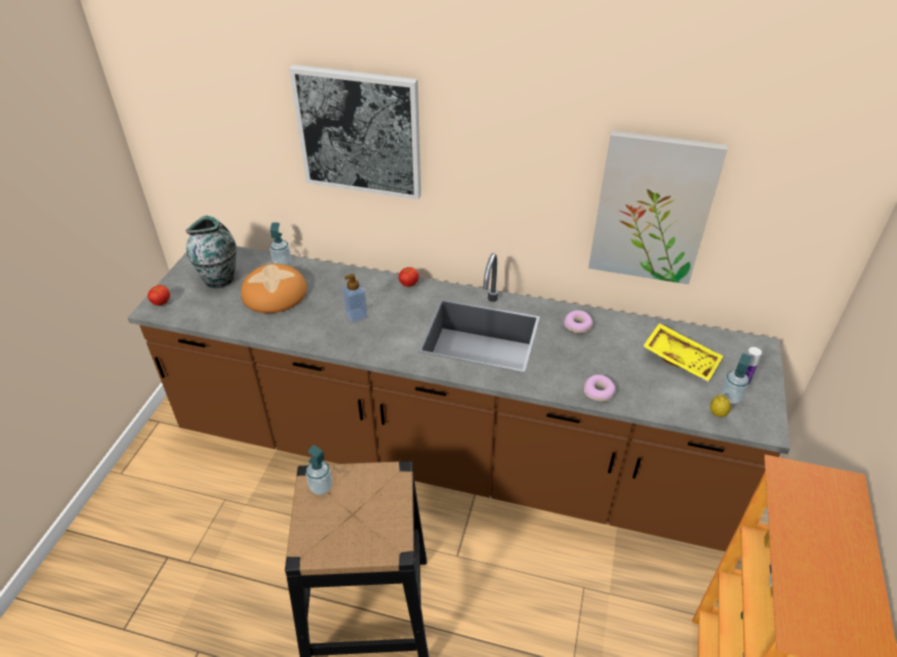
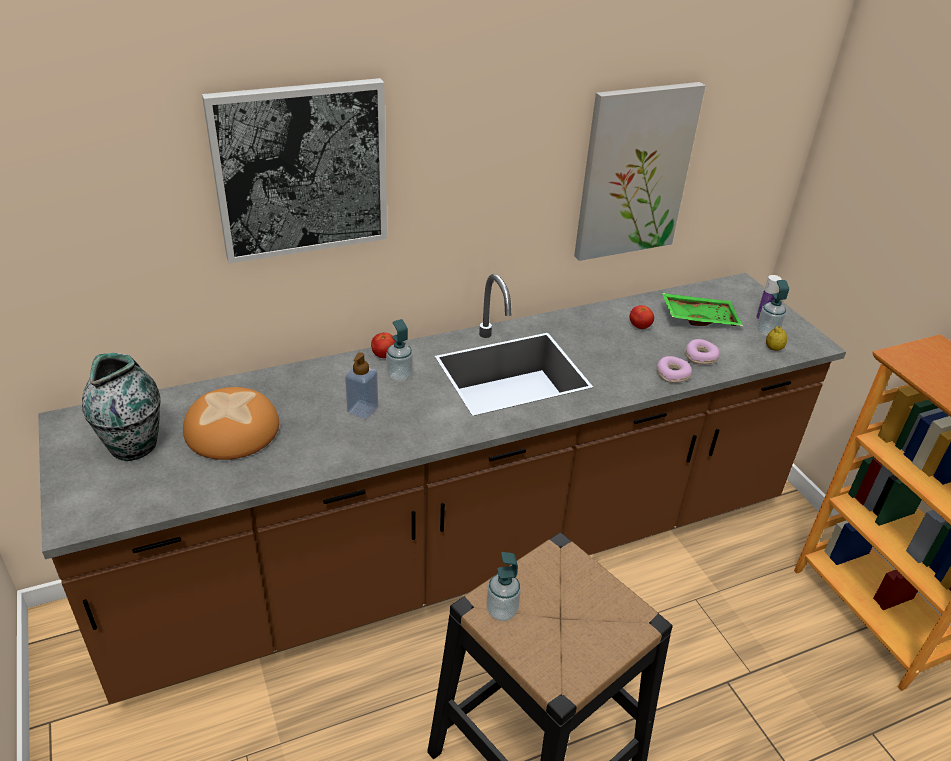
camera: 40 degrees left, 5 degrees down
(161, 302) = (77, 509): tomato -> tomato (639, 326)
(282, 263) = (201, 393): soap dispenser -> soap dispenser (399, 376)
(578, 326) = (590, 326): donut -> donut (700, 357)
(681, 358) = (699, 317): yellow tray -> green tray

